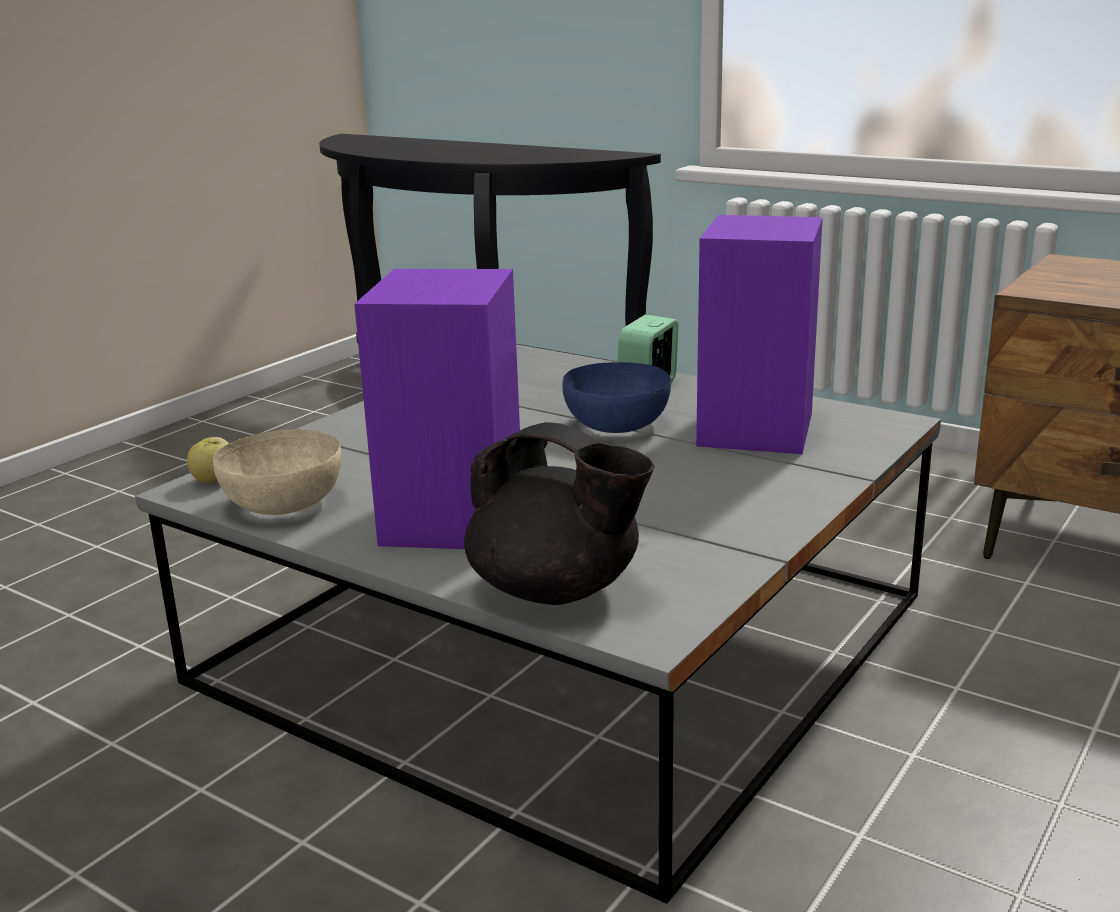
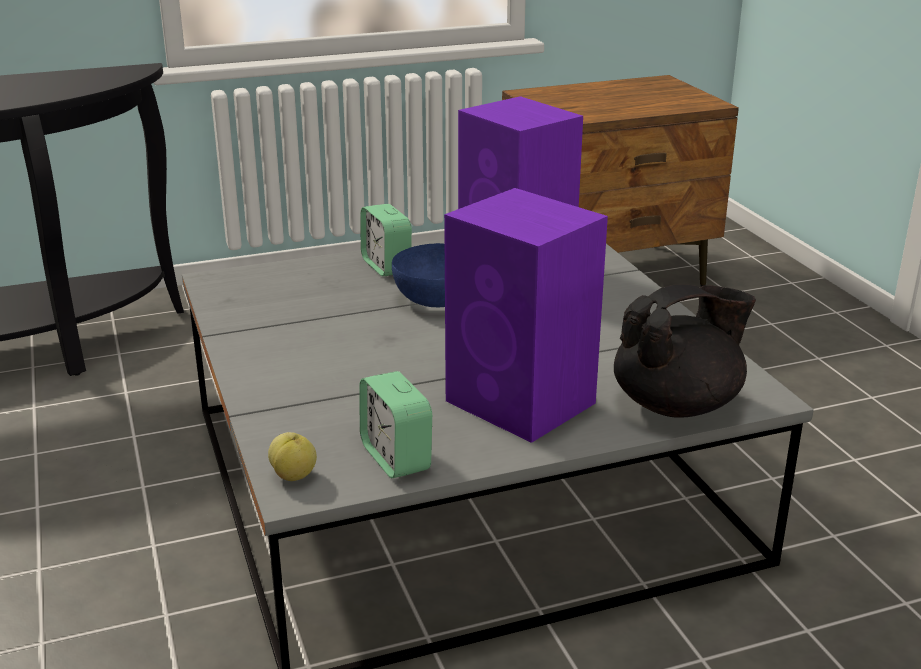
camera: 55 degrees left, 5 degrees up
(283, 504) = (396, 458): beige bowl -> alarm clock

